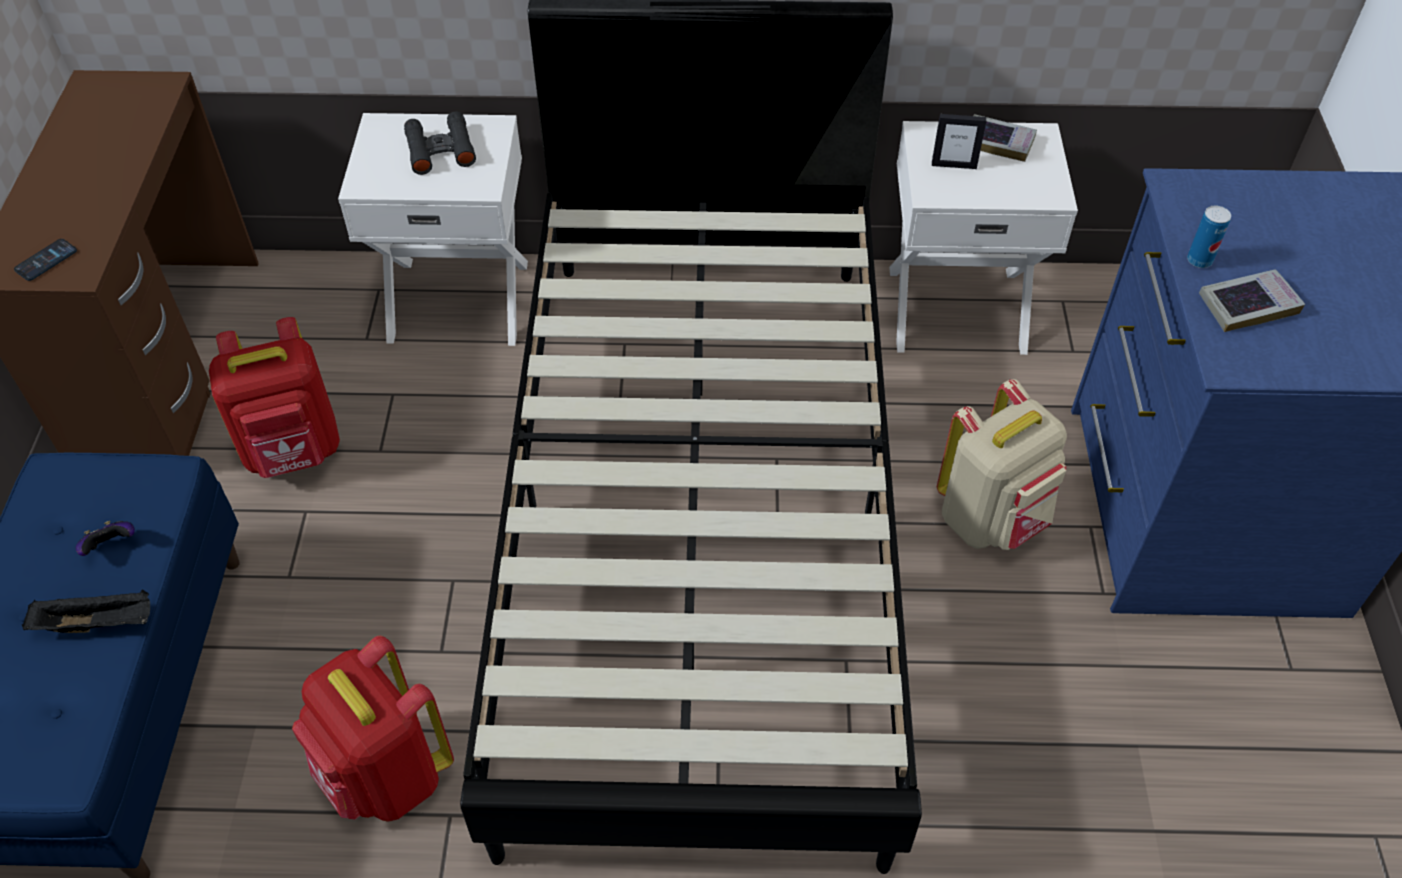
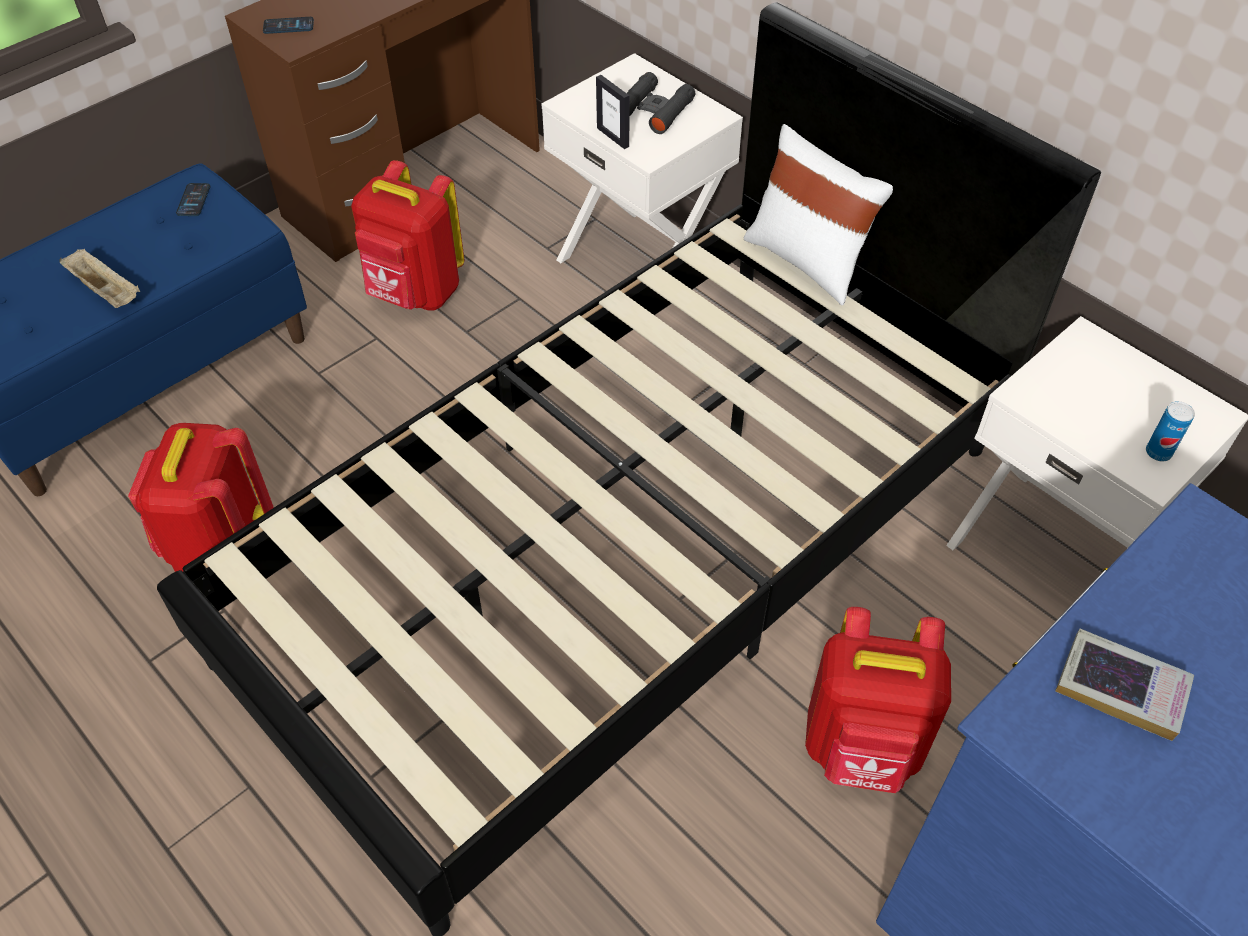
camera: 45 degrees right, 0 degrees up
(73, 489) = (193, 200): none -> phone
(98, 623) = (107, 291): black tray -> beige tray
(111, 546) = (169, 250): game controller -> none
(647, 203) = (808, 260): none -> white pillow
(954, 165) = (1081, 384): picture frame -> picture frame (613, 137)
(991, 518) = (862, 748): beige backpack -> red backpack
(998, 142) = (1156, 393): book -> none
(1199, 260) = (1126, 607): can -> can (1158, 452)

